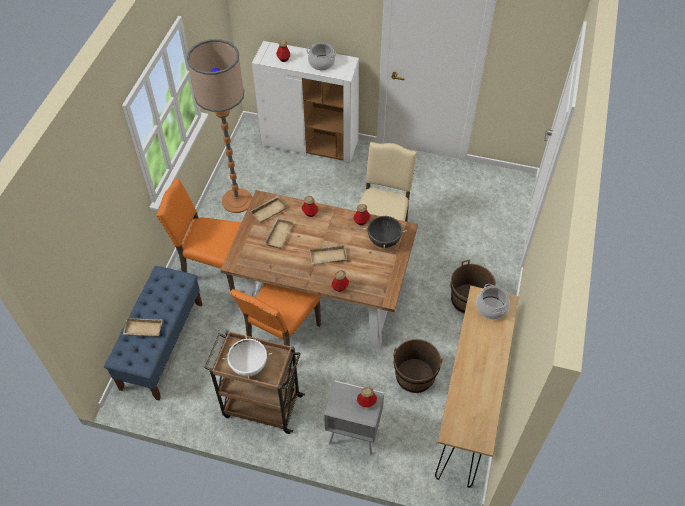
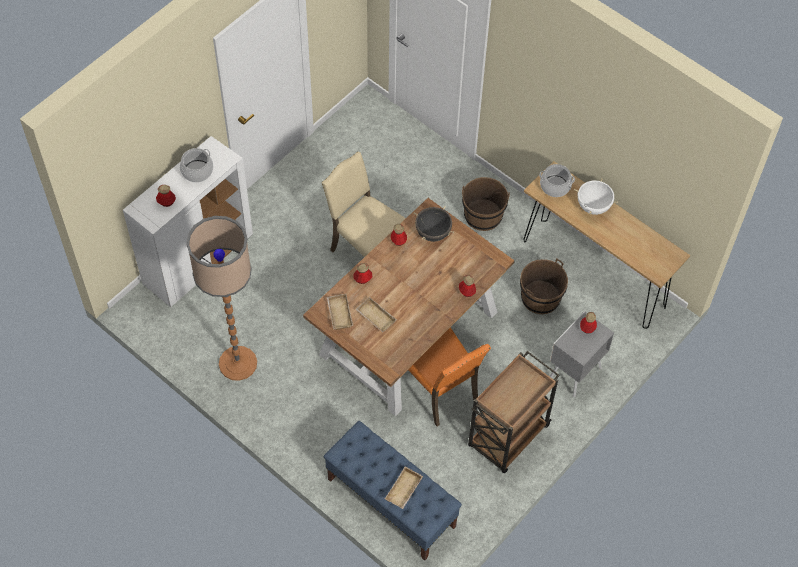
camera: 65 degrees left, 5 degrees up
(214, 268) = (319, 419): orange chair -> none
(249, 366) = (518, 398): white cooking pot -> white cooking pot (593, 206)
(327, 258) = (427, 287): beige tray -> none

